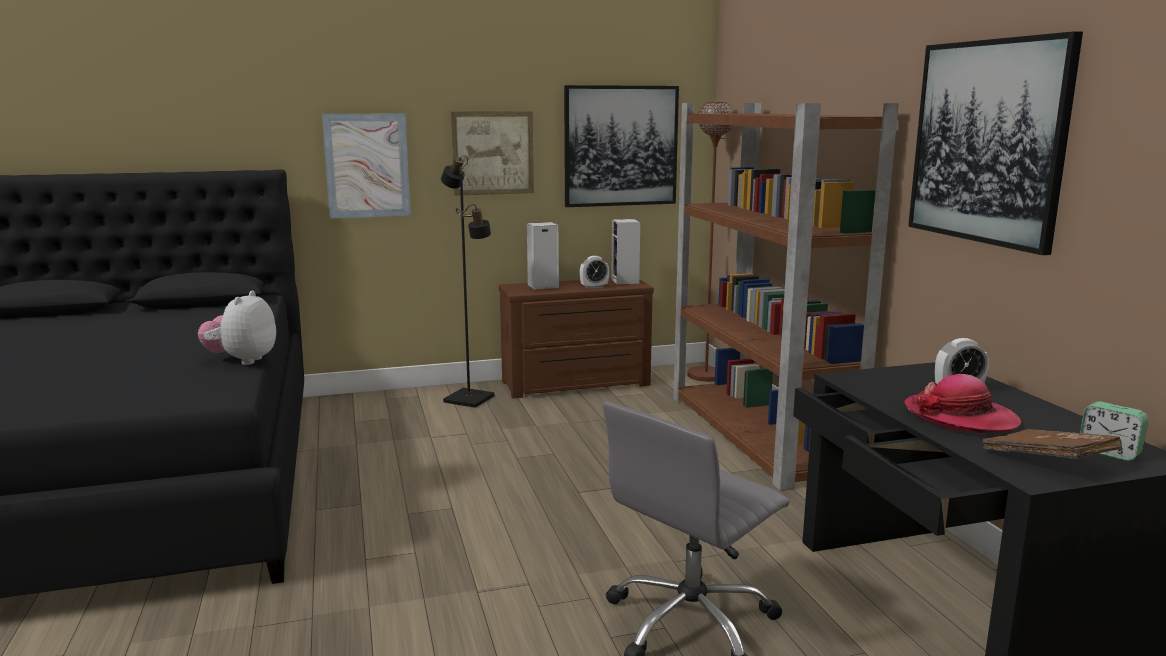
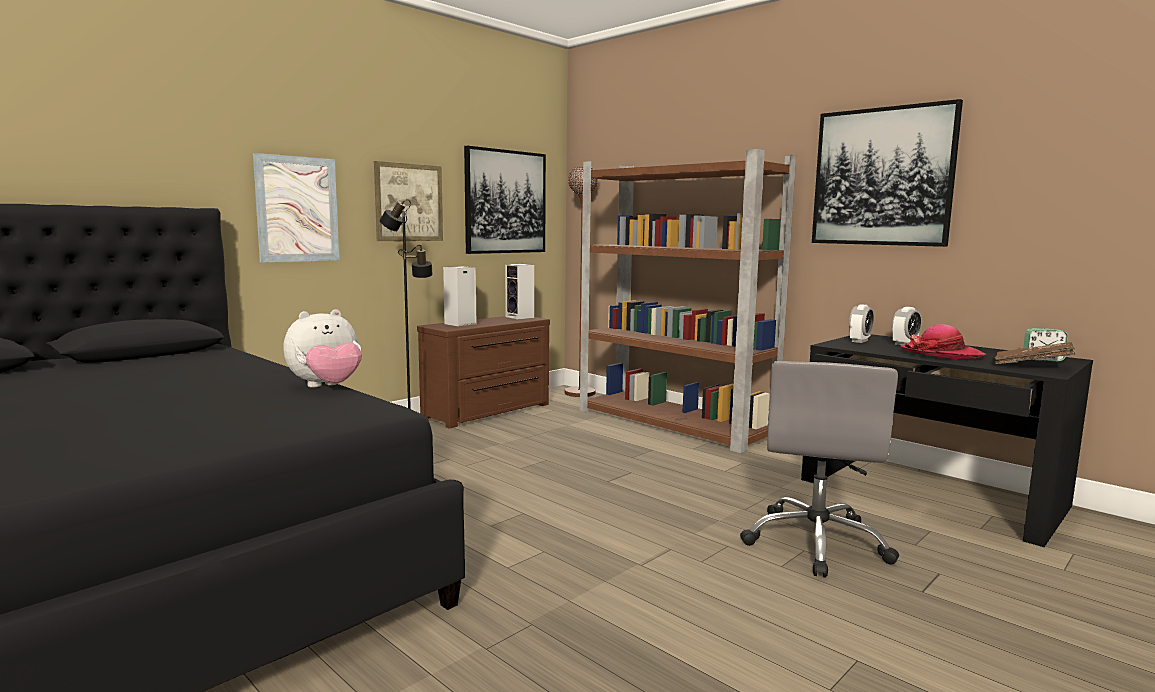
camera: 30 degrees left, 5 degrees down
(242, 360) = (327, 387): plush toy -> plush toy turned 105 degrees counterclockwise
(594, 287) = (504, 322): alarm clock -> alarm clock (859, 341)

